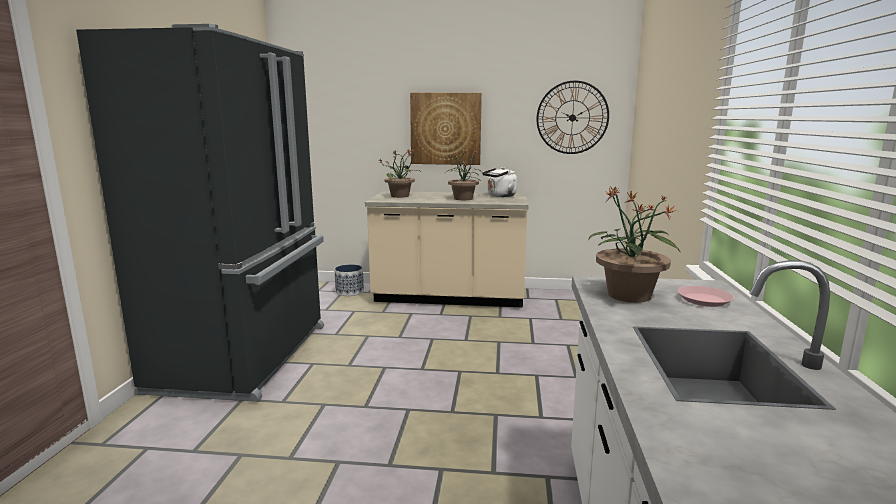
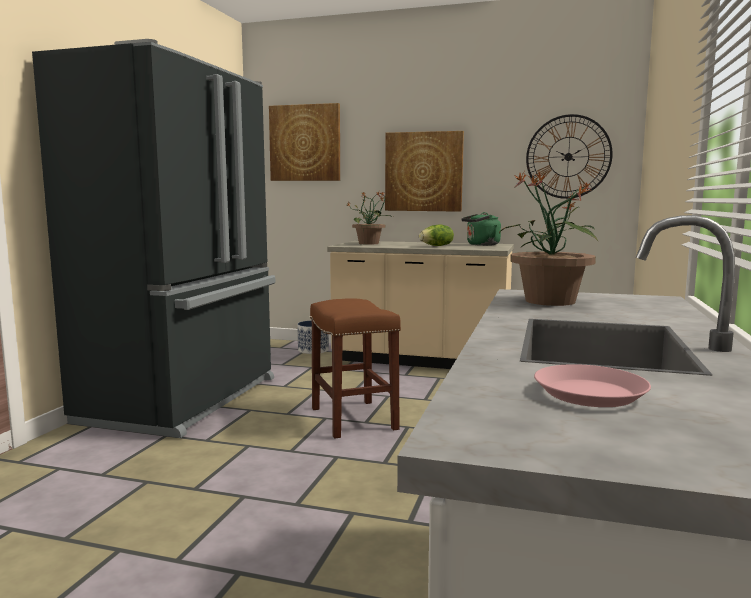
camera: 10 degrees right, 5 degrees down
(333, 100) = (305, 143): none -> picture
(411, 366) = (354, 419): none -> brown stool
(463, 198) = (437, 246): potted plant -> lettuce
(500, 196) = (481, 245): white kettle -> green kettle
(704, 300) = (639, 306): pink plate -> pink plate (590, 394)

